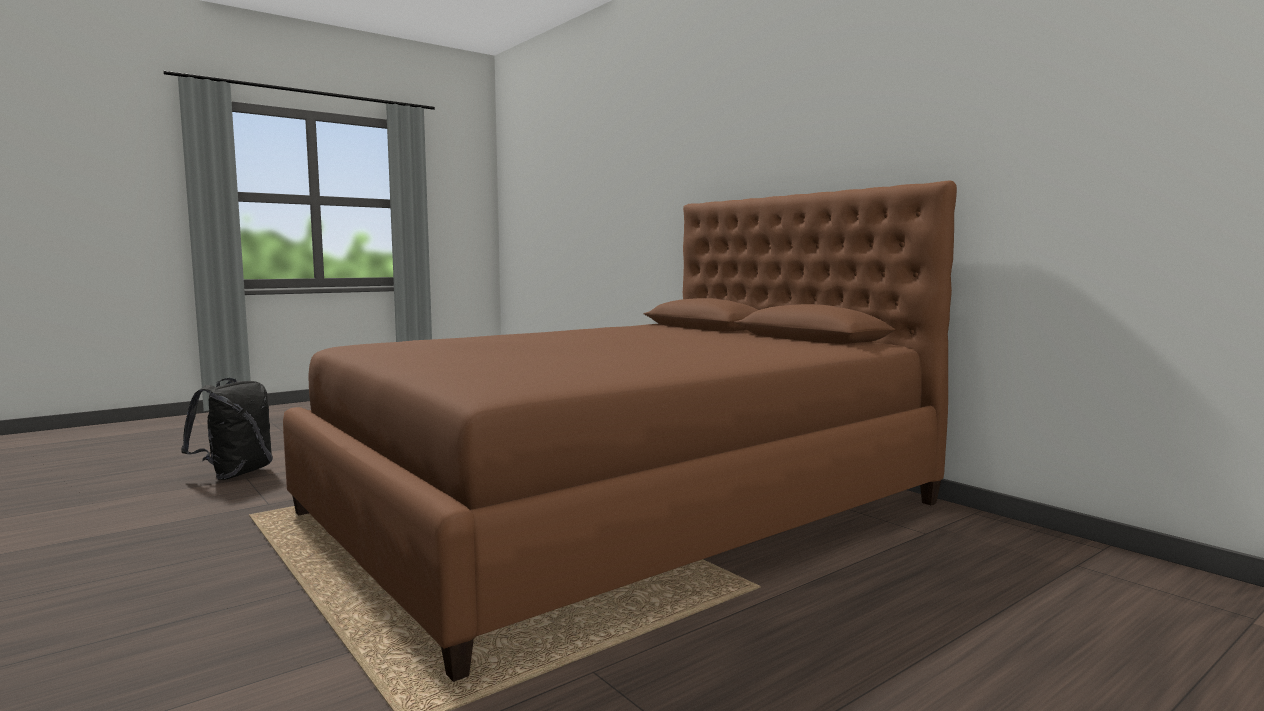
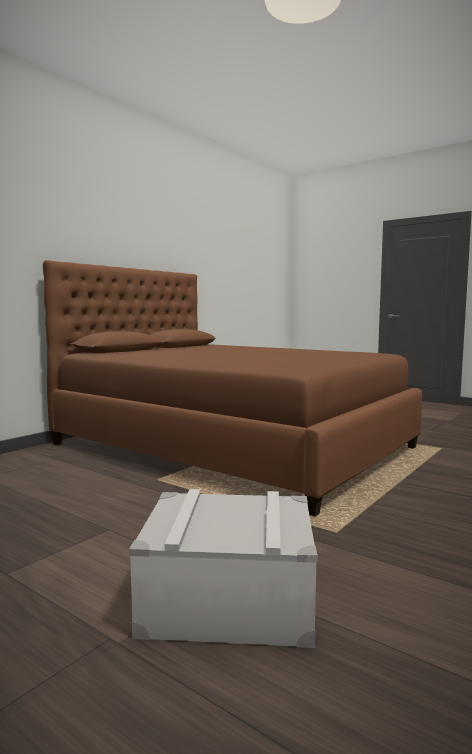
camera: 105 degrees left, 0 degrees up
(235, 473) = (228, 600): black backpack -> grey storage box

